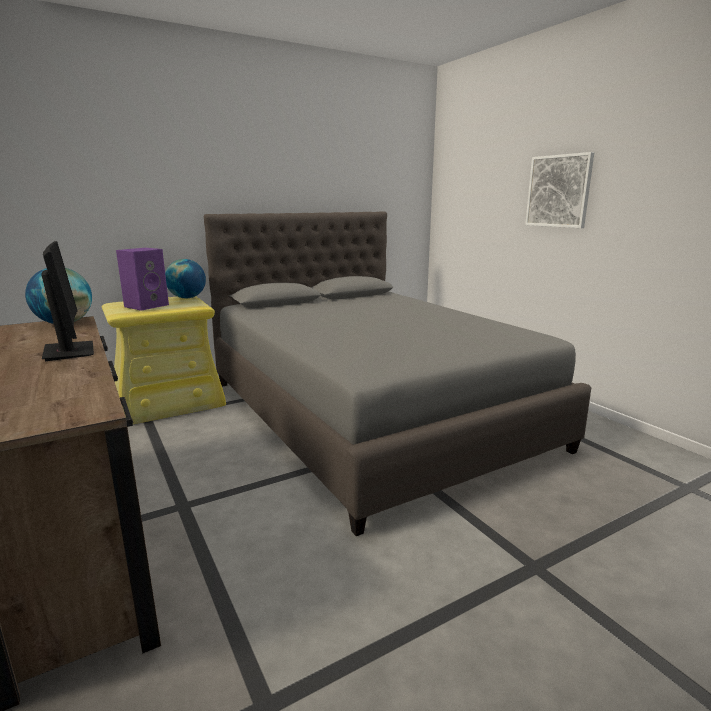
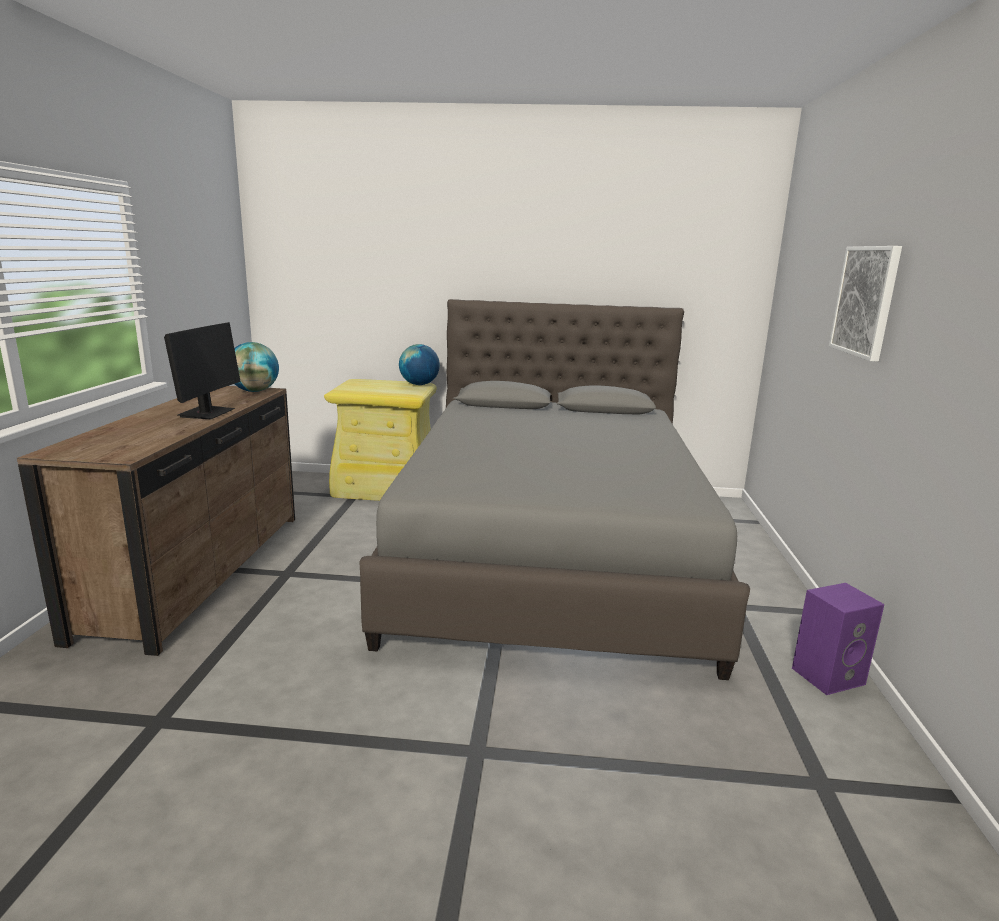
camera: 35 degrees right, 0 degrees up
(147, 305) = (372, 386): purple speaker -> purple speaker (828, 675)

